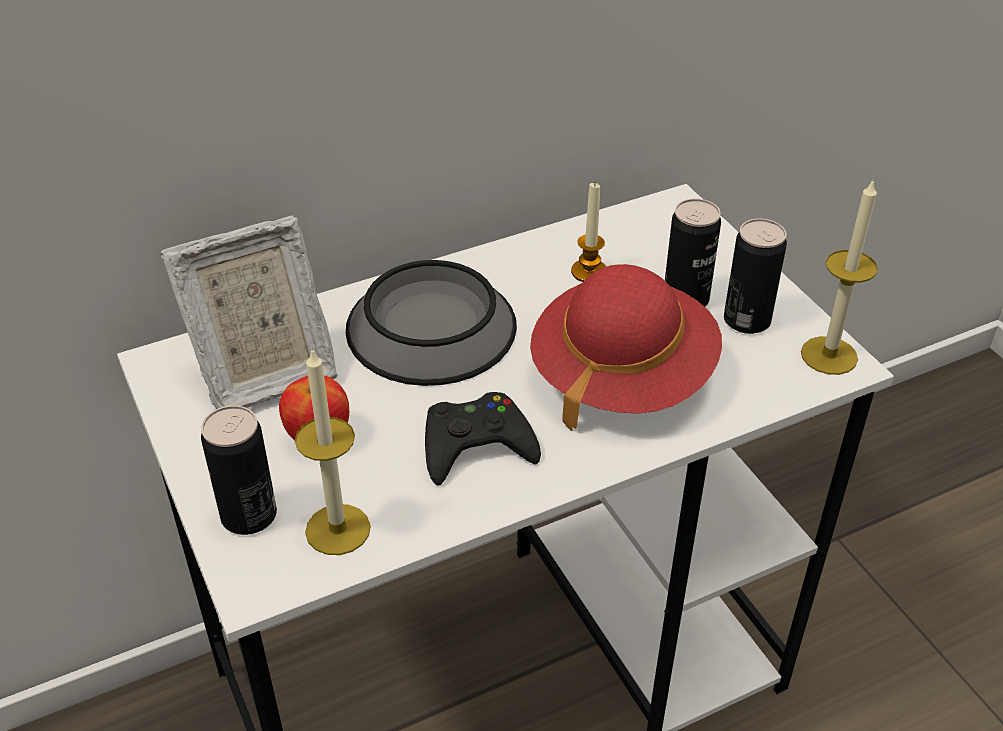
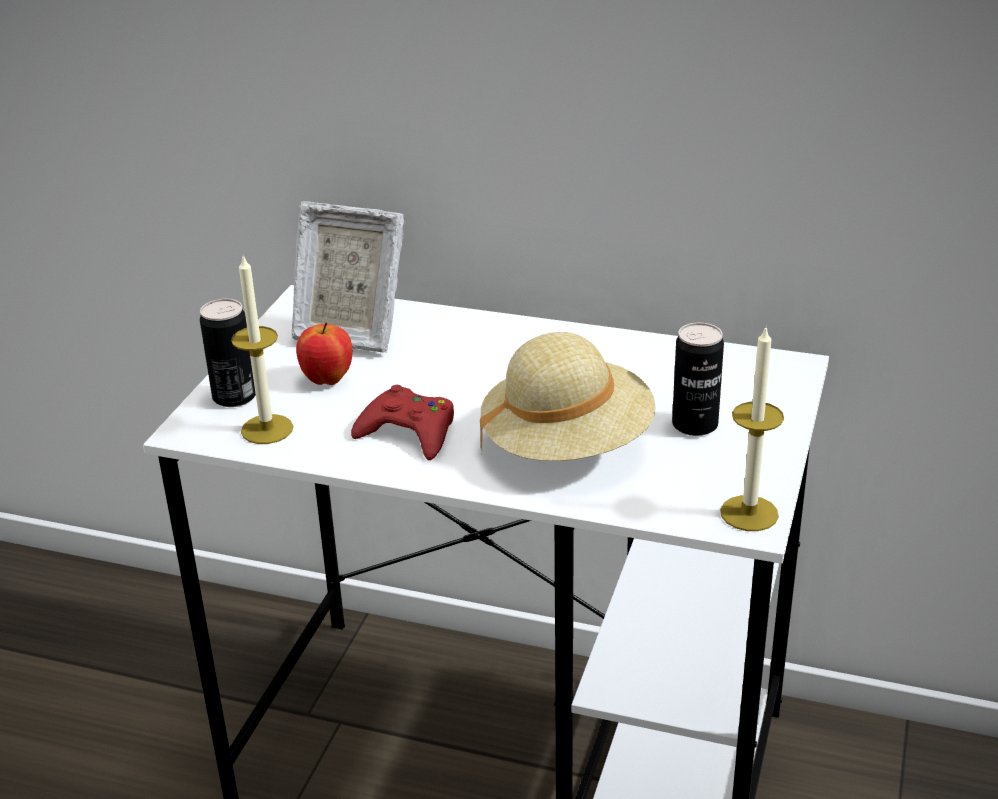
camera: 45 degrees right, 10 degrees down
(431, 326) = (487, 355): bowl -> none
(476, 446) = (409, 432): black game controller -> red game controller
(589, 272) = (649, 375): candle -> none
(622, 376) = (567, 445): red hat -> beige hat
(747, 320) = (720, 460): can -> none

